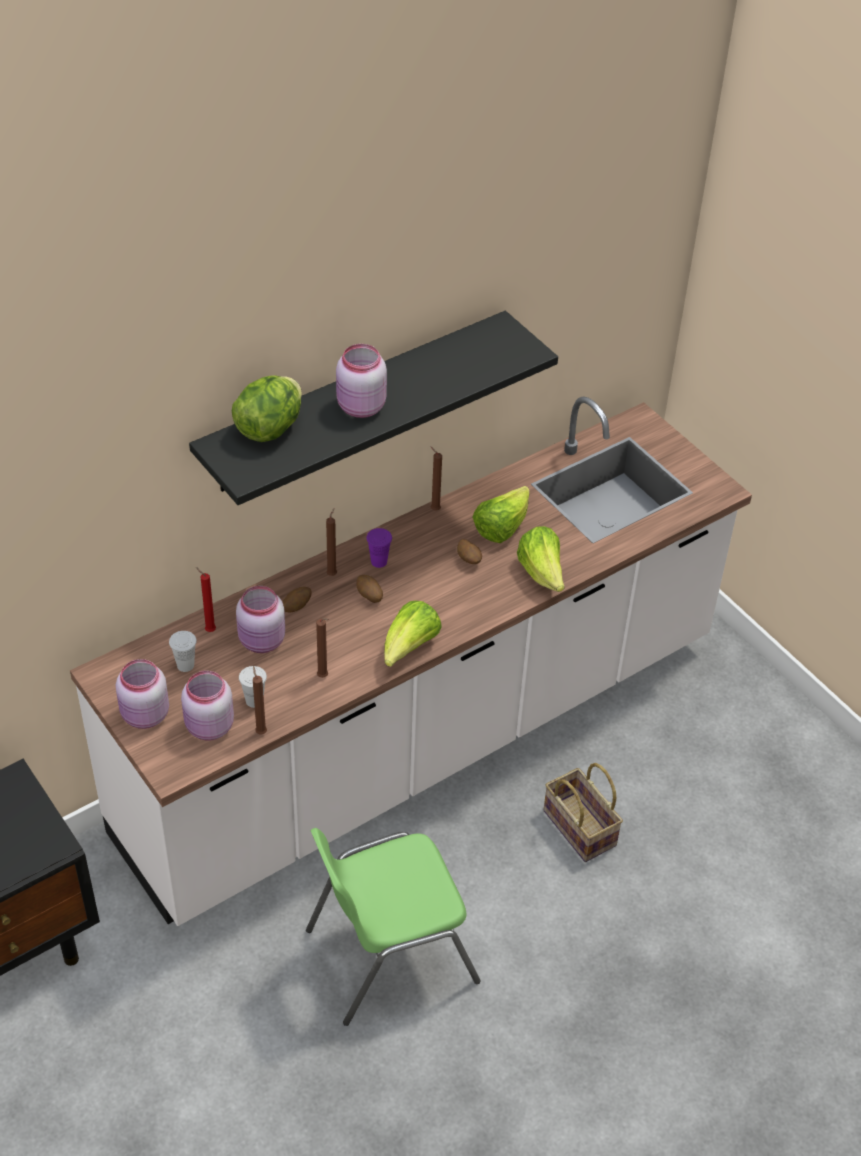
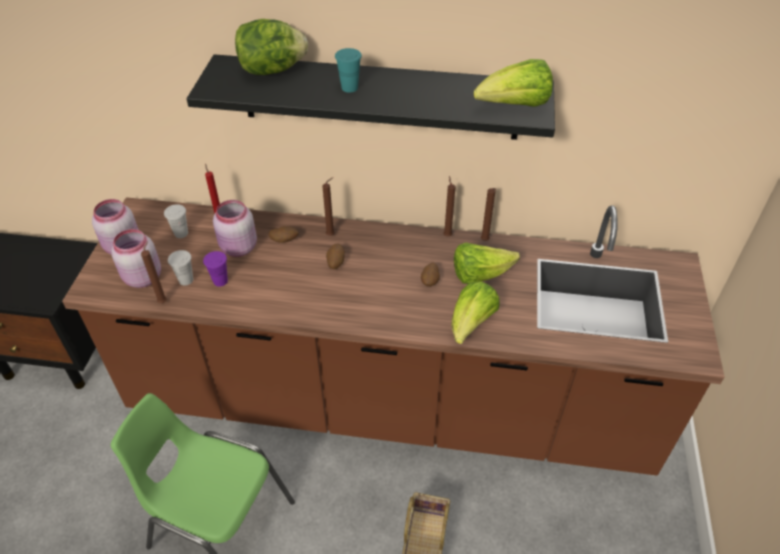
camera: 45 degrees right, 0 degrees up
(324, 677) = (242, 294): brown candle -> brown candle (485, 241)
(360, 407) = (349, 88): pink jar -> turquoise cup
(379, 561) = (369, 245): purple cup -> purple cup (220, 281)
(409, 648) = (316, 313): lettuce -> lettuce (514, 106)
(423, 740) = (390, 405): white counter -> brown counter

